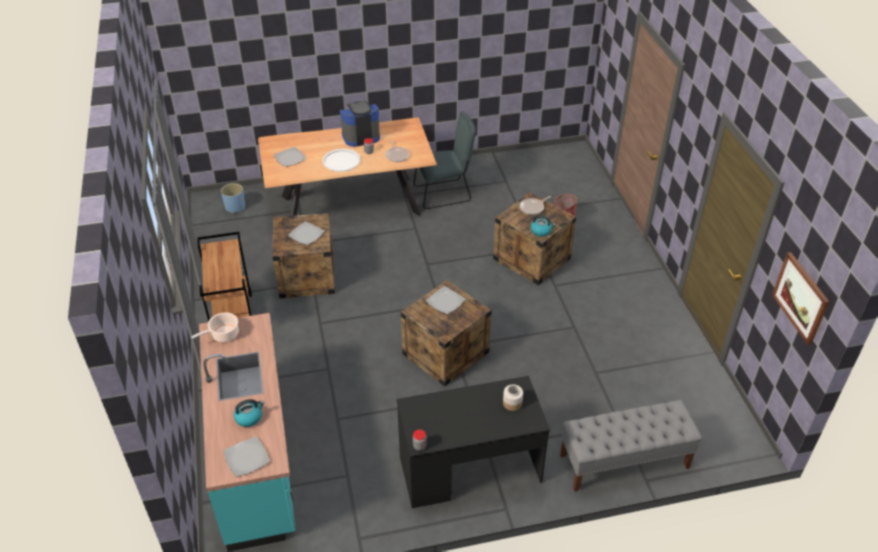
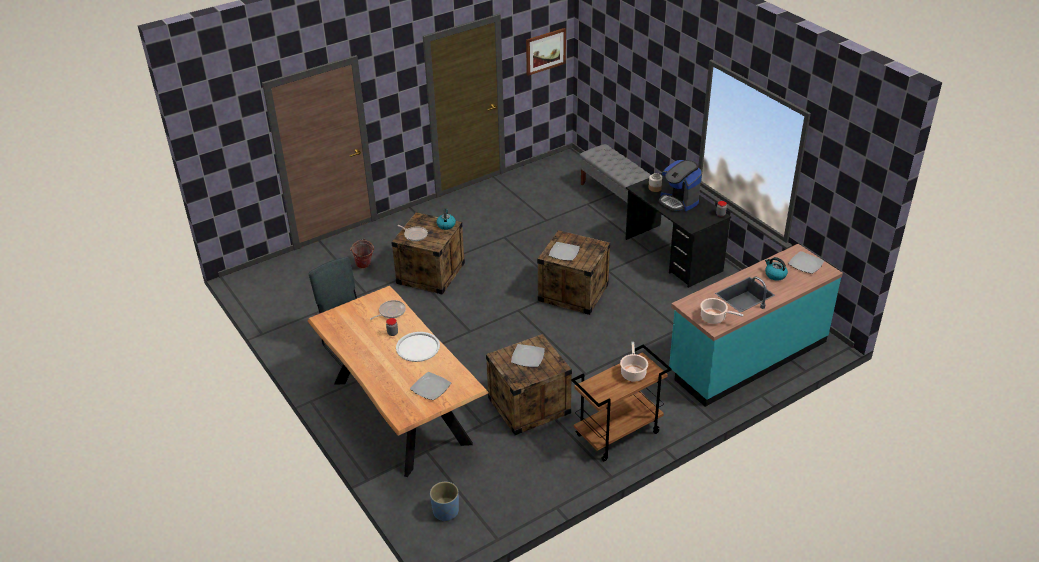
camera: 110 degrees left, 5 degrees down
(222, 277) = (633, 373): none -> cooking pot
(360, 136) = (365, 348): coffee machine -> coffee machine (678, 201)

